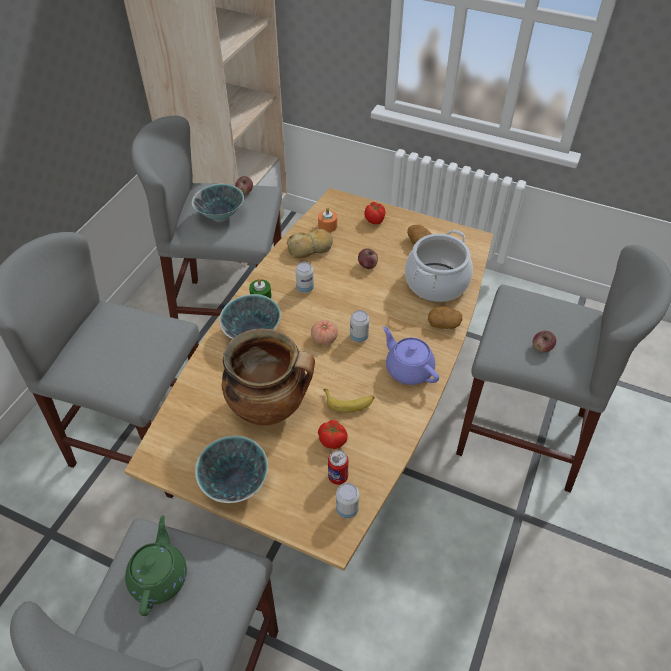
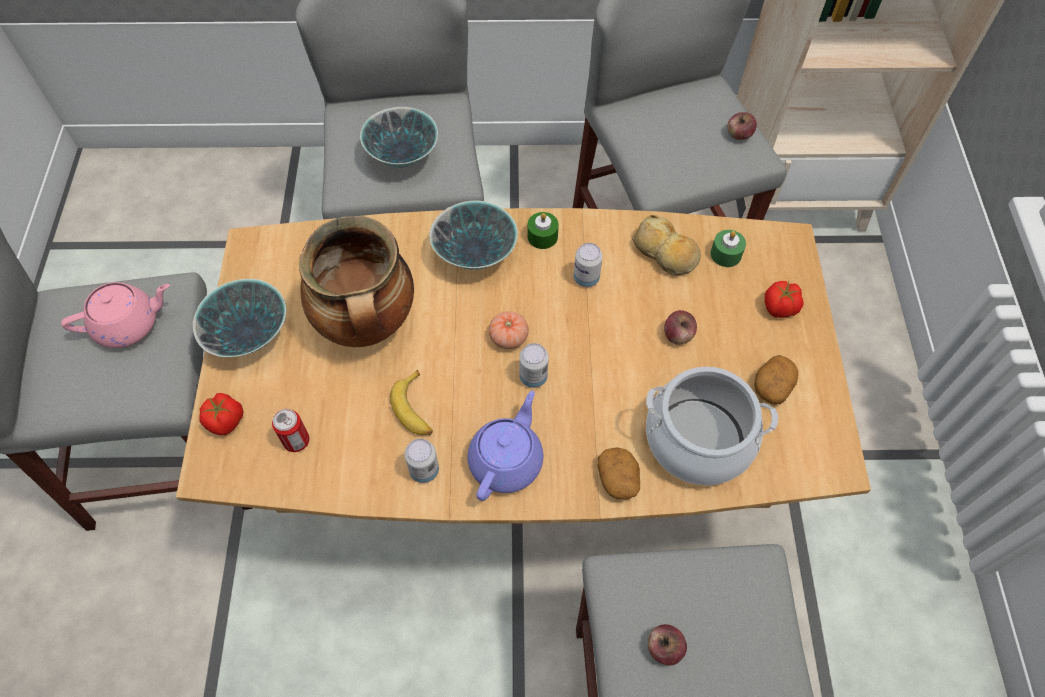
camera: 65 degrees right, 10 degrees up
(159, 576) = (129, 324): green teapot -> pink teapot
(221, 216) = (673, 132): bowl -> bowl (403, 158)
(327, 226) = (725, 254): orange candle -> green candle
(332, 440) = (347, 413): tomato -> tomato (226, 421)
(347, 509) = (254, 469): can -> can (424, 470)

